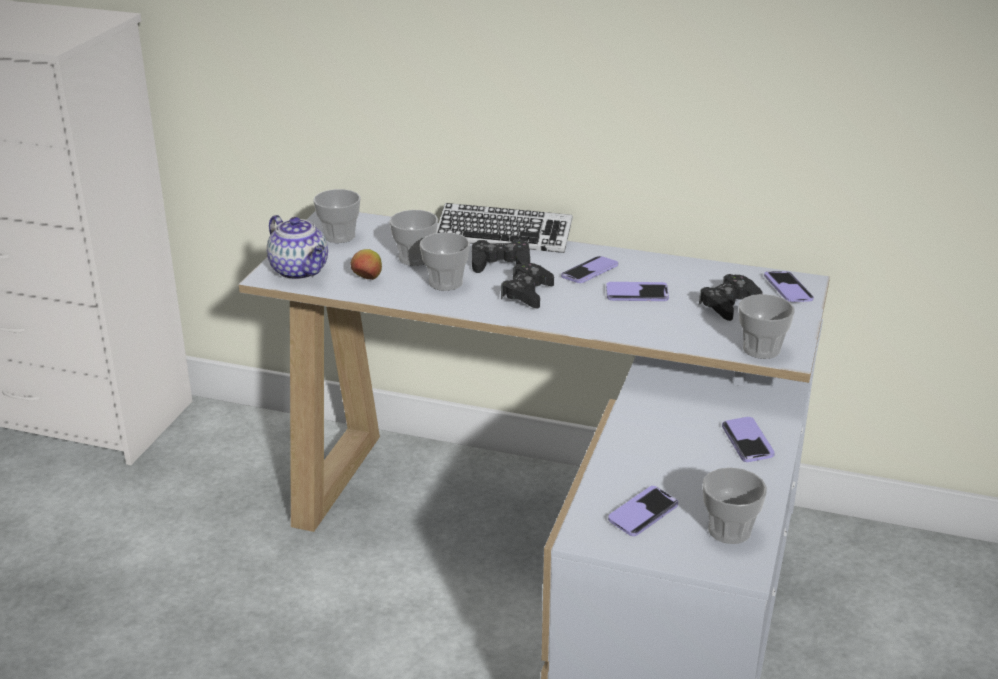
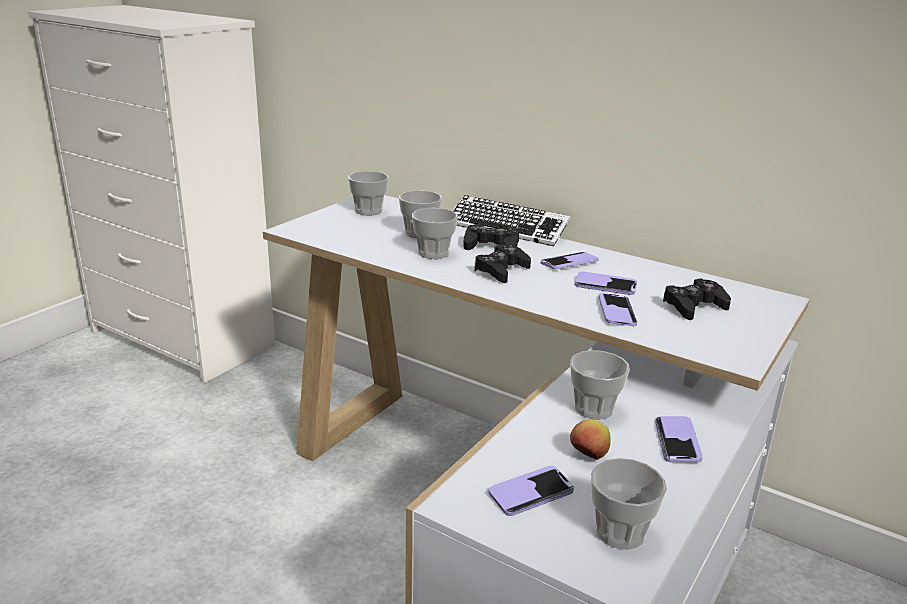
camera: 15 degrees right, 5 degrees down
(301, 271) = (318, 229): teapot -> none
(367, 279) = (369, 241): apple -> apple (588, 456)
(761, 349) = (713, 349): cup -> cup (594, 408)
(788, 288) = (761, 302): phone -> phone (616, 311)

